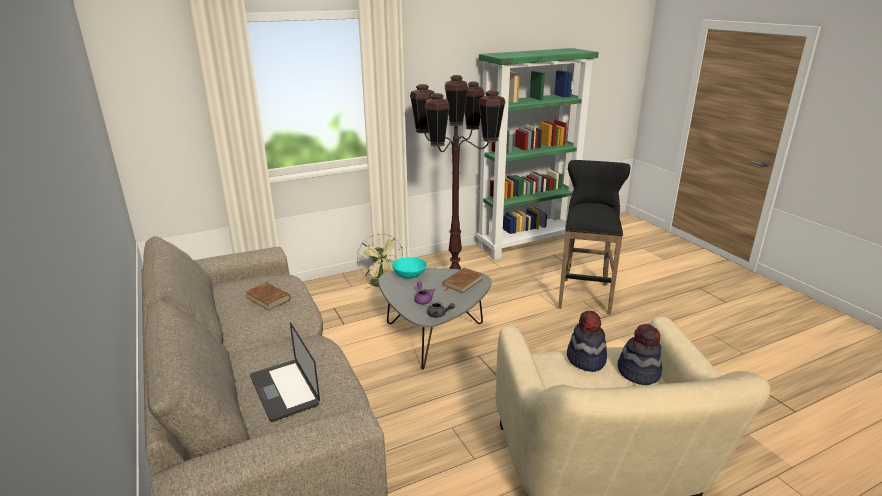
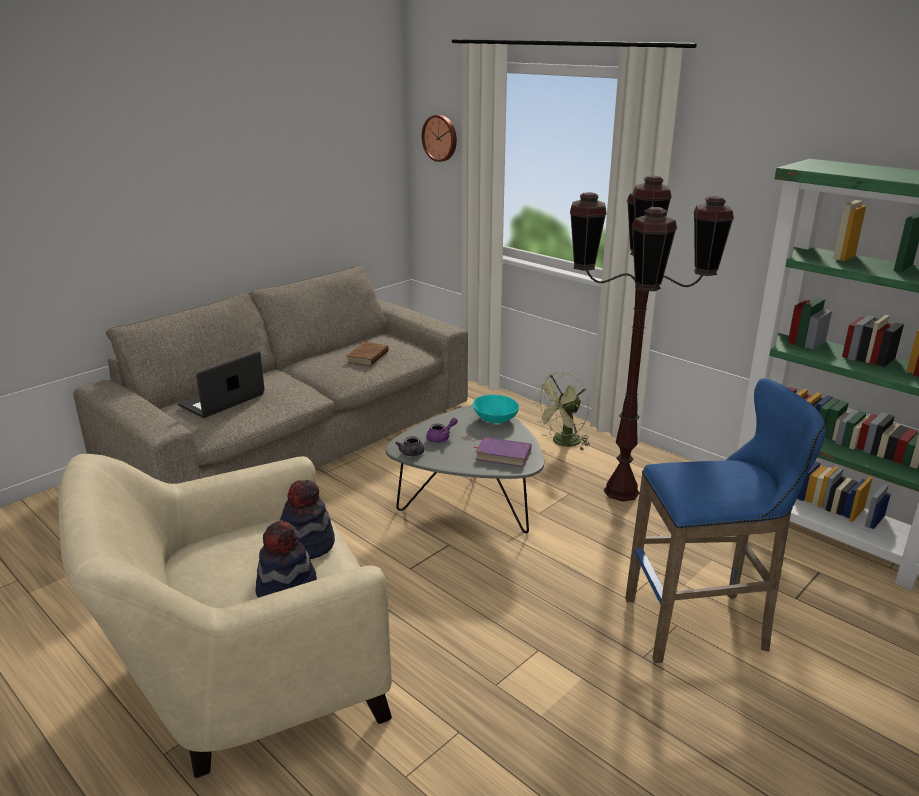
camera: 70 degrees right, 0 degrees up
(156, 92) = (440, 138): none -> wall clock
(462, 282) = (503, 455): brown book -> purple book
(584, 294) = (702, 624): black stool -> blue stool

